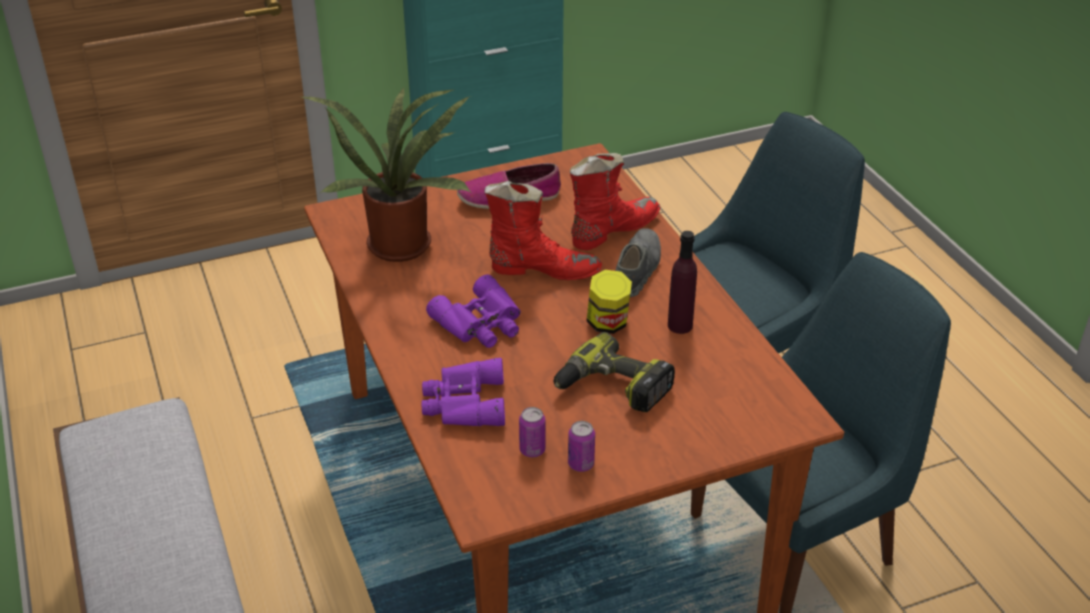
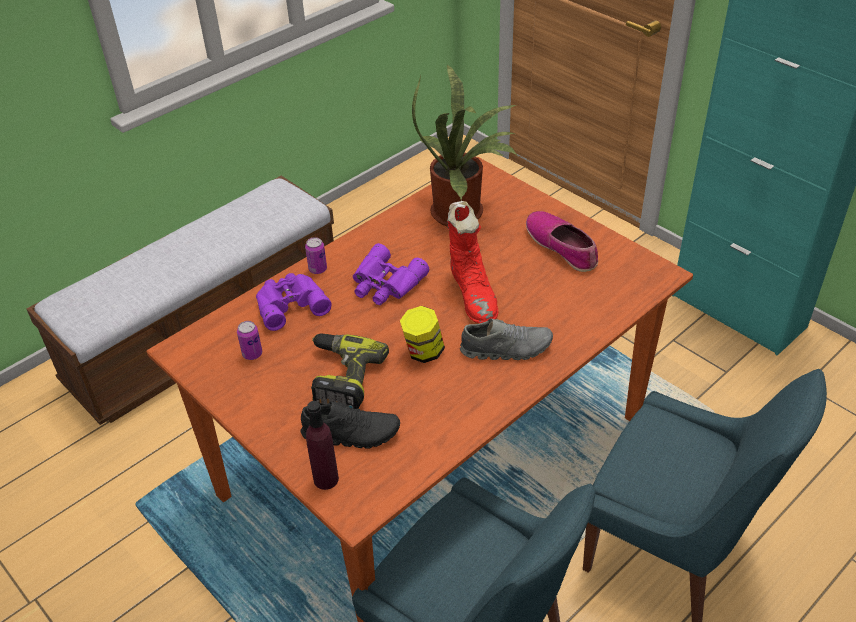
camera: 70 degrees right, 5 degrees up
(581, 464) = (246, 384): can -> can (318, 269)
(612, 230) = (557, 318): red boot -> none
(680, 325) = (445, 396): purple bottle -> purple bottle (326, 479)
(699, 399) = (351, 434): none -> black shoe

